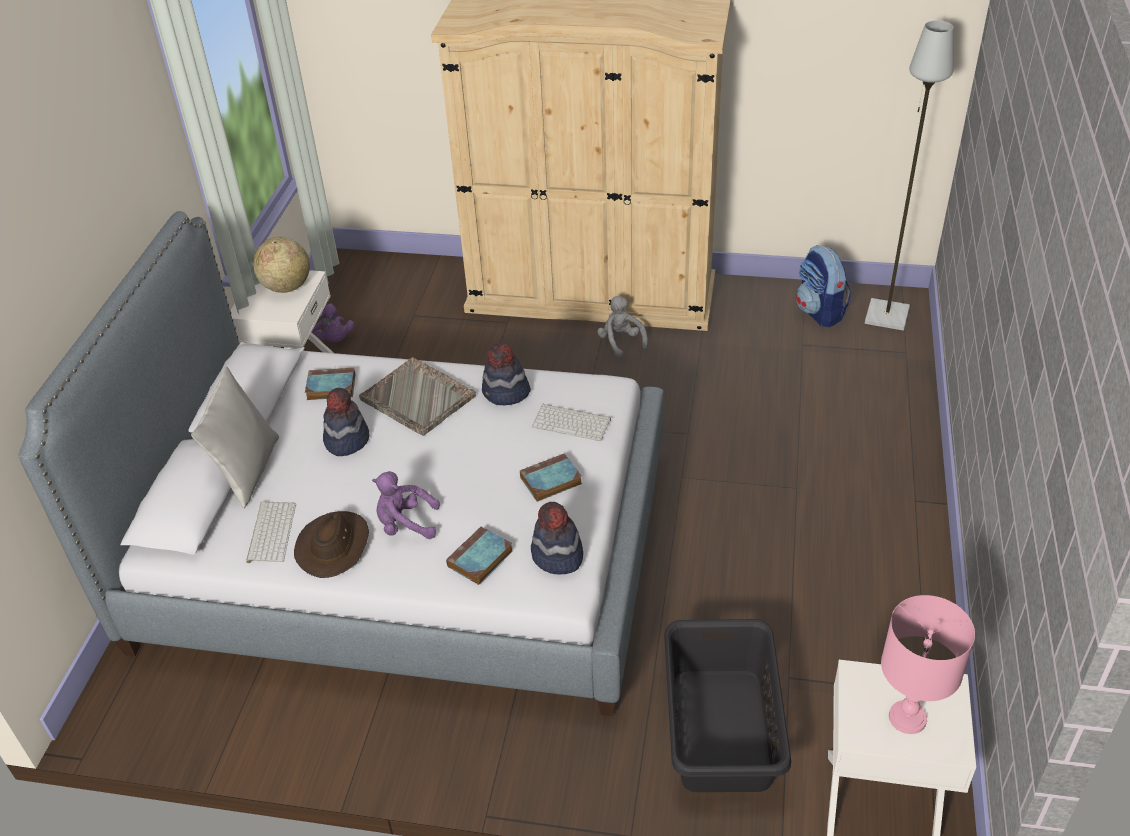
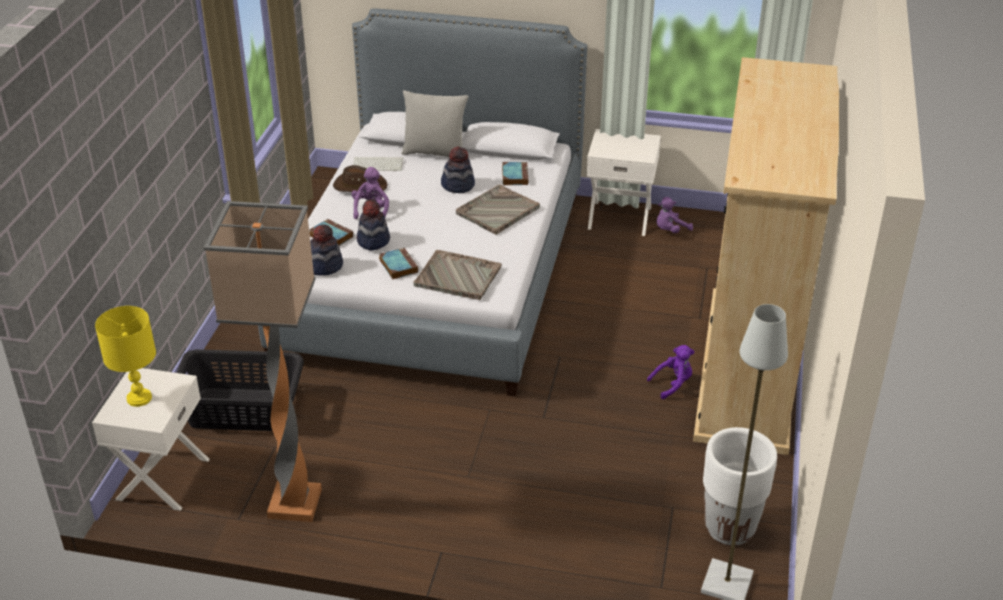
camera: 90 degrees right, 5 degrees down
(286, 287) = (633, 148): globe -> none
(506, 393) = (498, 248): hat -> hat (373, 240)
(572, 422) = (458, 277): keyboard -> grey tray
(621, 342) = (672, 384): grey plush toy -> purple plush toy
(820, 312) = (729, 529): backpack -> white planter
(881, 637) = (296, 502): none -> floor lamp
(908, 717) = (139, 398): pink table lamp -> yellow table lamp

